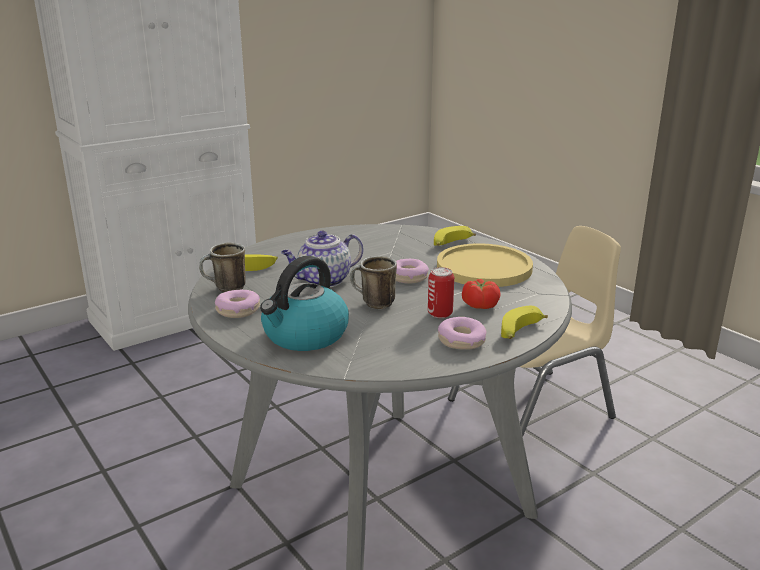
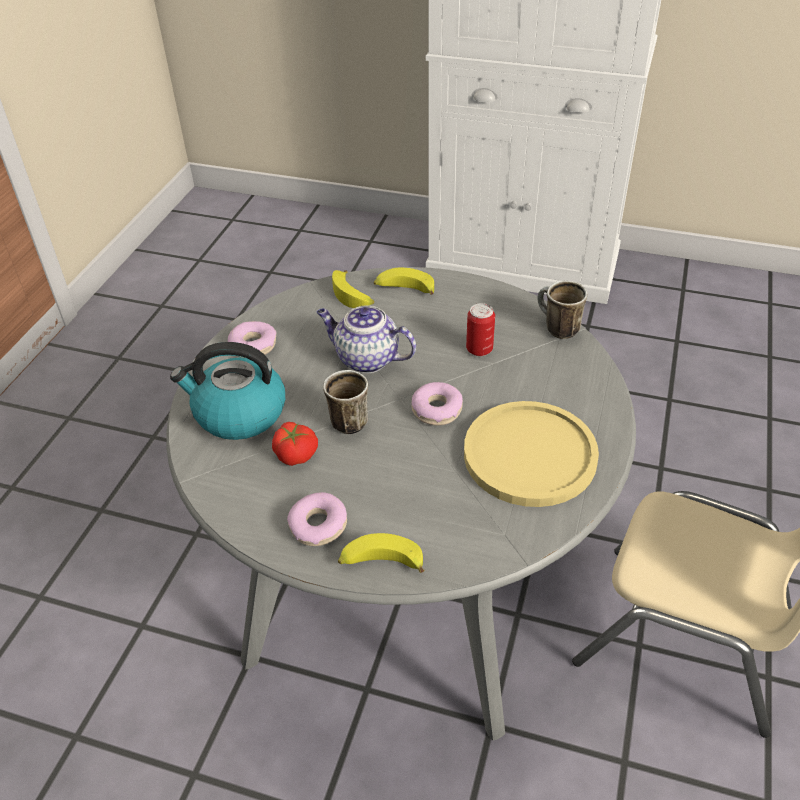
camera: 55 degrees right, 20 degrees up
(225, 289) = (287, 313): mug -> mug (556, 329)
(440, 314) = (368, 479): can -> can (479, 349)
(451, 244) = (572, 395): banana -> banana (404, 290)
(480, 305) = (420, 499): tomato -> tomato (296, 453)

